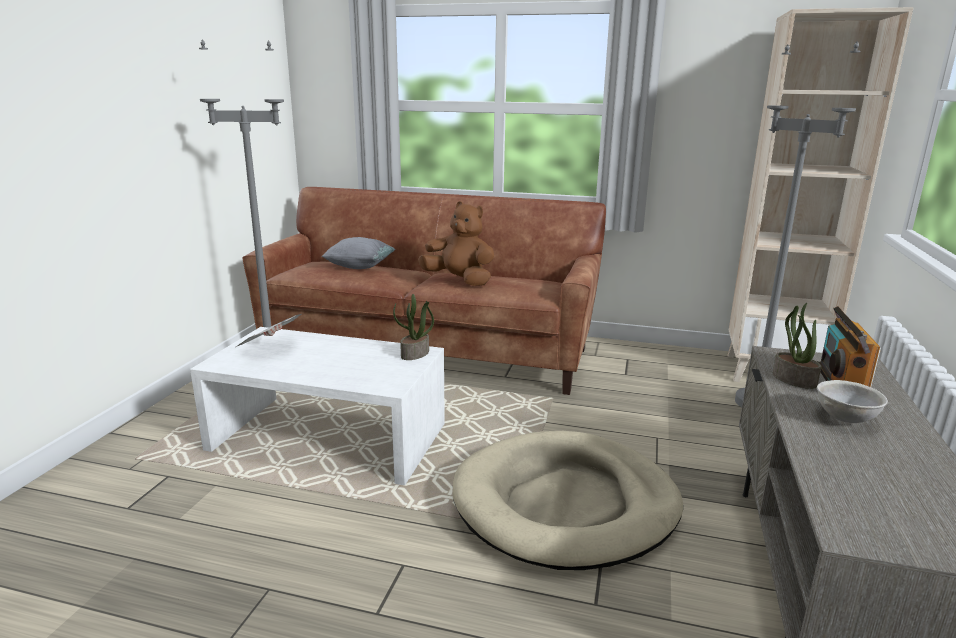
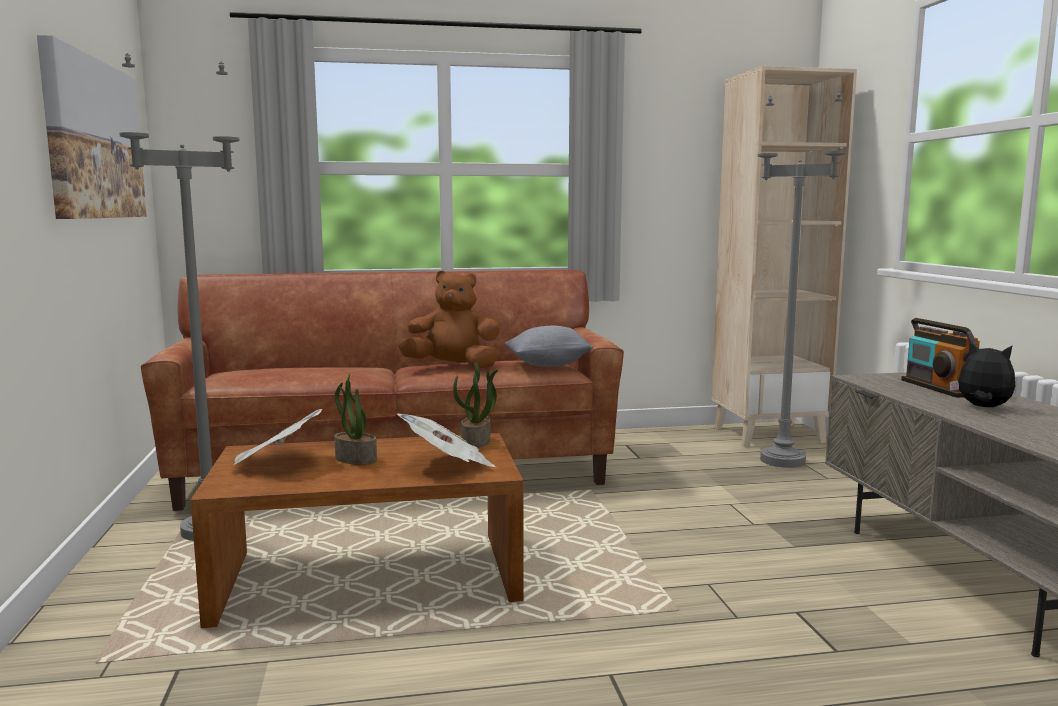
camera: 25 degrees left, 10 degrees down
(214, 95) = (93, 140): none -> picture
(329, 436) = (369, 576): white coffee table -> brown coffee table
(359, 267) = (304, 367): grey pillow -> grey pillow (548, 365)
(369, 372) = (448, 465): none -> newspaper
(565, 504) = (711, 577): beige dog bed -> none
(793, 380) = (903, 391): potted plant -> potted plant (355, 459)
(844, 419) = (982, 407): grey bowl -> plush toy

